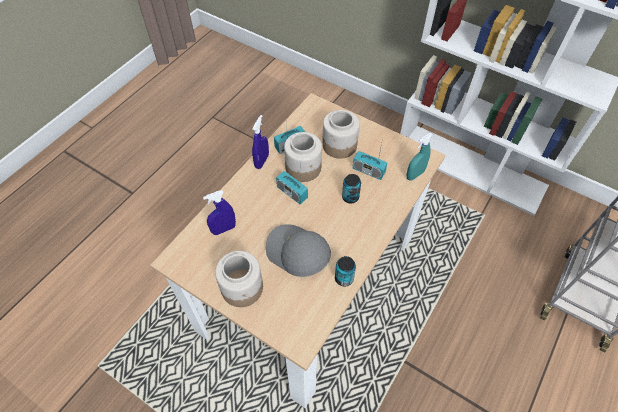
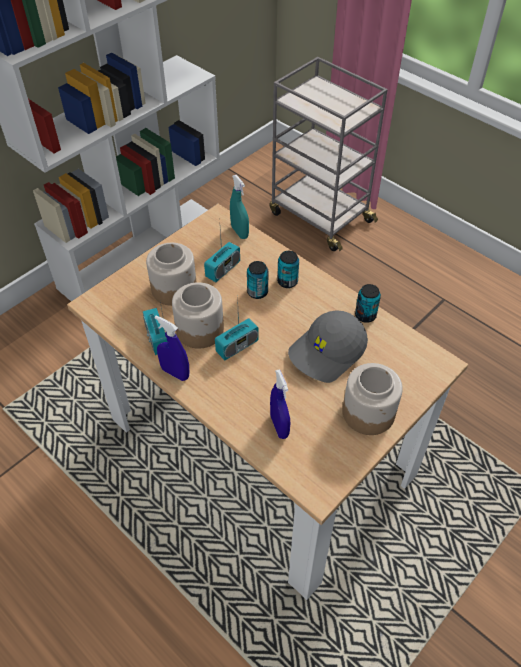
camera: 80 degrees left, 5 degrees down
(367, 216) = (287, 282): none -> can

